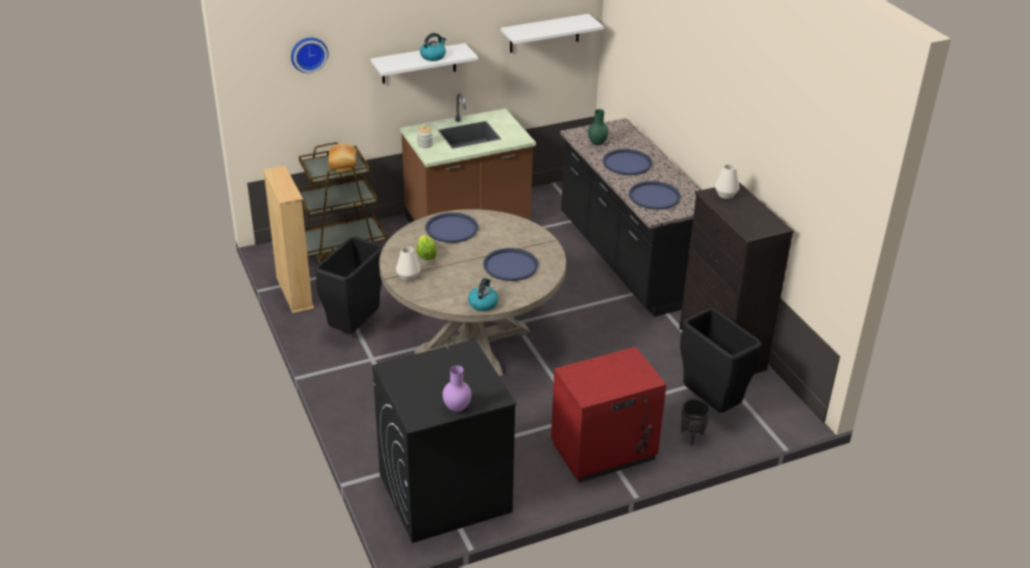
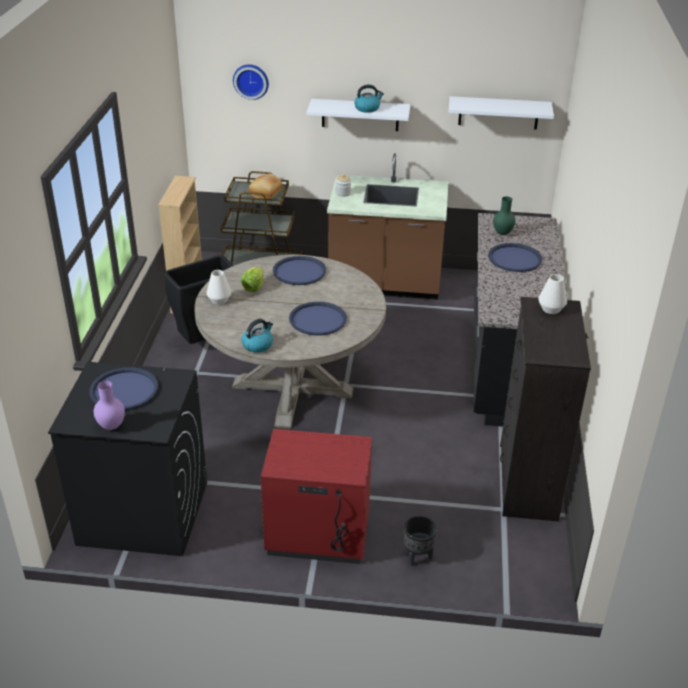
camera: 30 degrees right, 0 degrees up
(654, 196) = (510, 297): blue tray -> blue tray (124, 390)
(710, 405) = (465, 533): black trash can -> none

